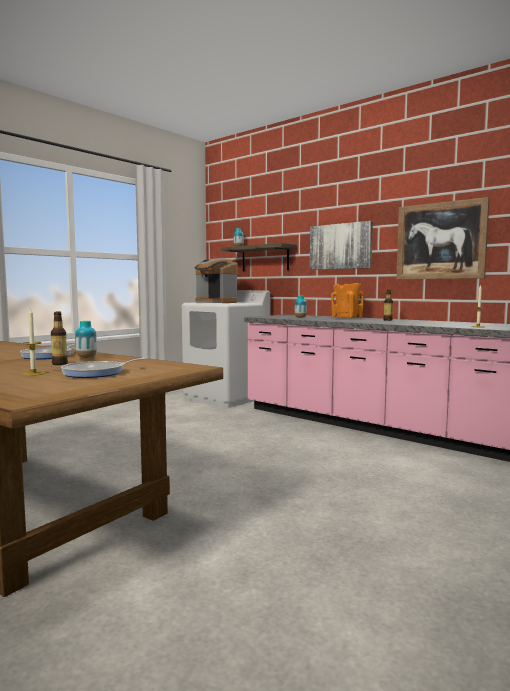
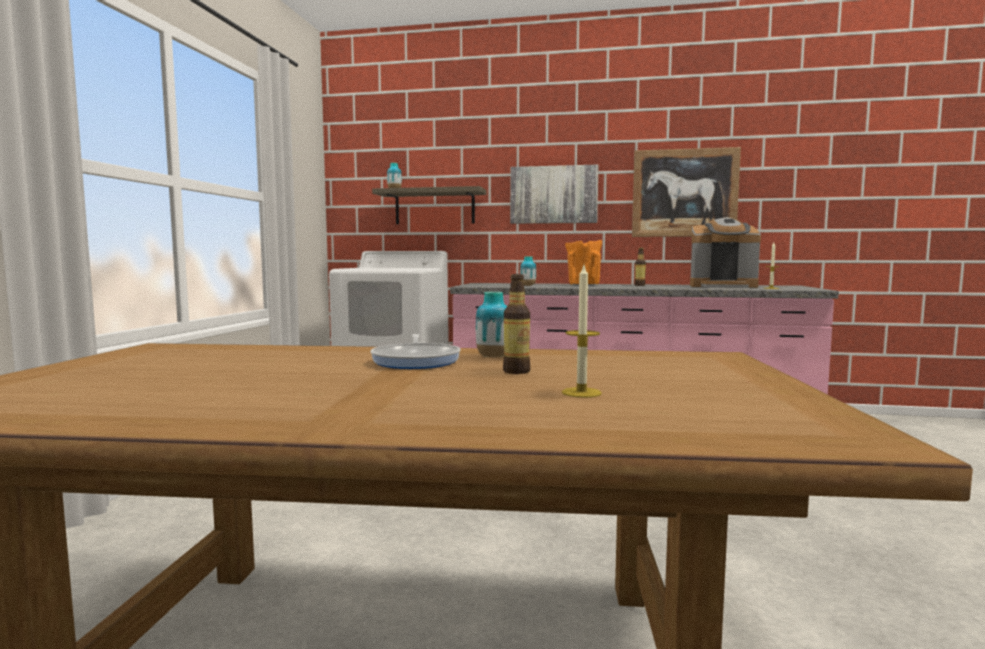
camera: 30 degrees left, 0 degrees up
(97, 373) = (662, 378): frying pan -> none
(216, 302) = (382, 268): coffee machine -> coffee machine (722, 286)

